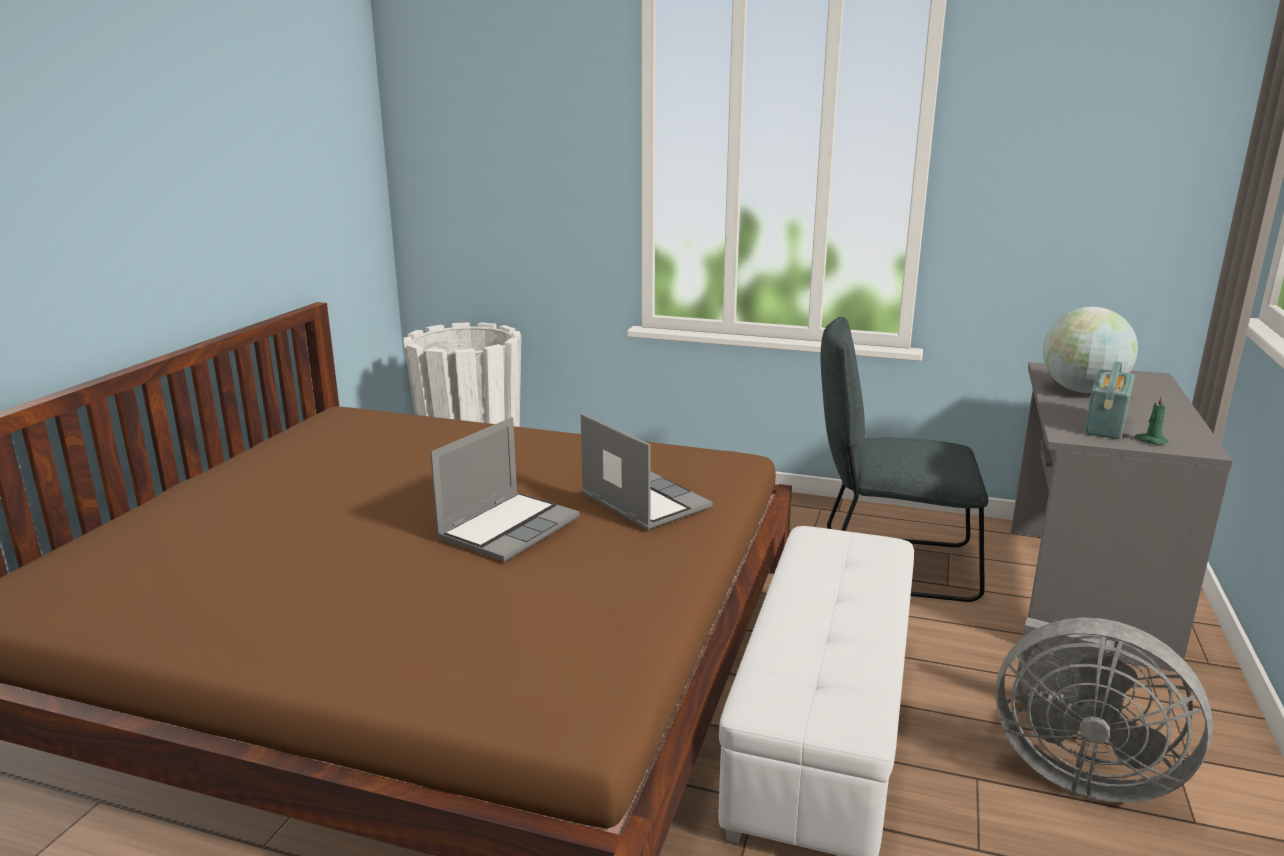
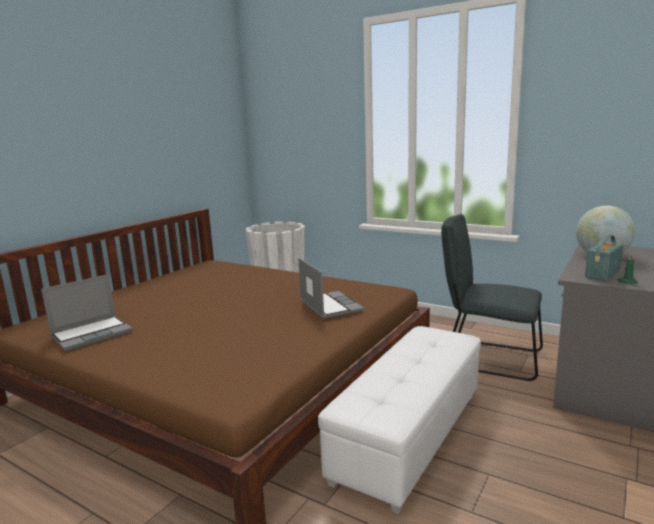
camera: 15 degrees right, 5 degrees down
(509, 528) = (254, 314): laptop -> laptop (92, 334)
(1077, 770) = (556, 478): grey fan -> none

